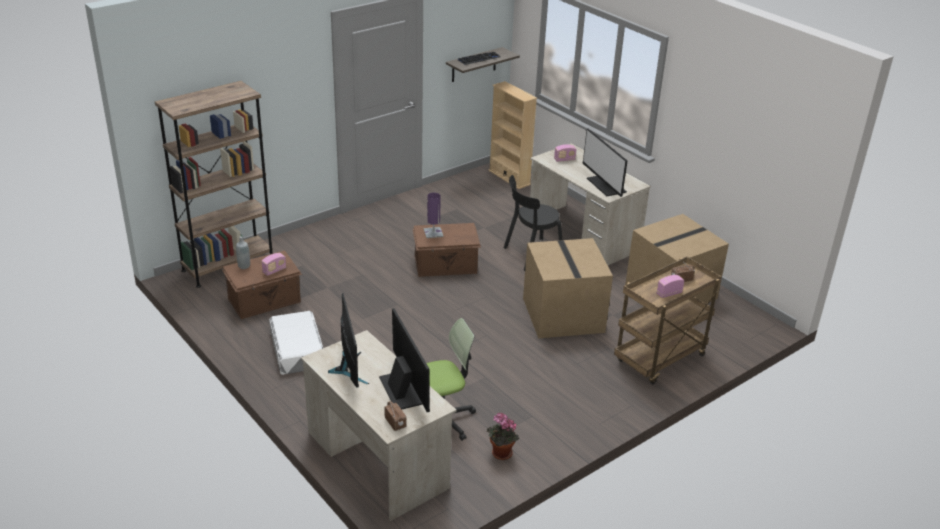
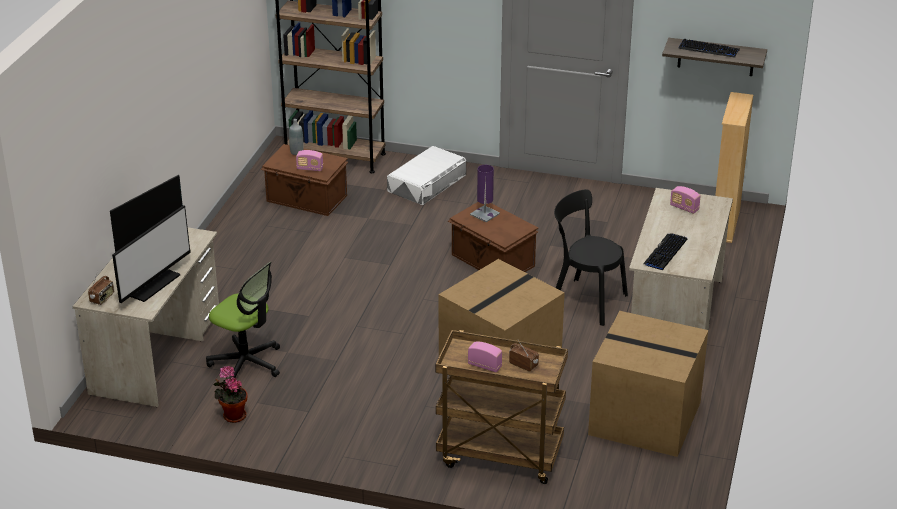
camera: 55 degrees right, 0 degrees up
(297, 349) = (258, 247): white storage box -> white storage box (426, 182)
(605, 185) = (665, 252): monitor -> keyboard

